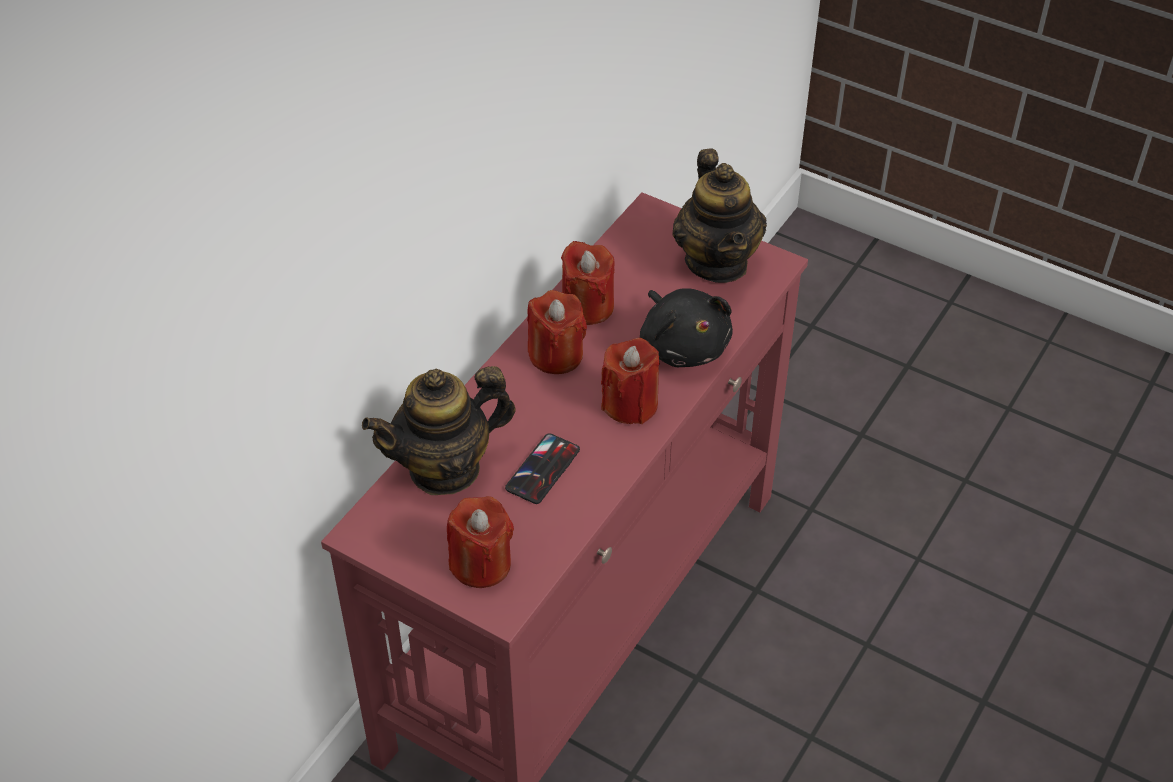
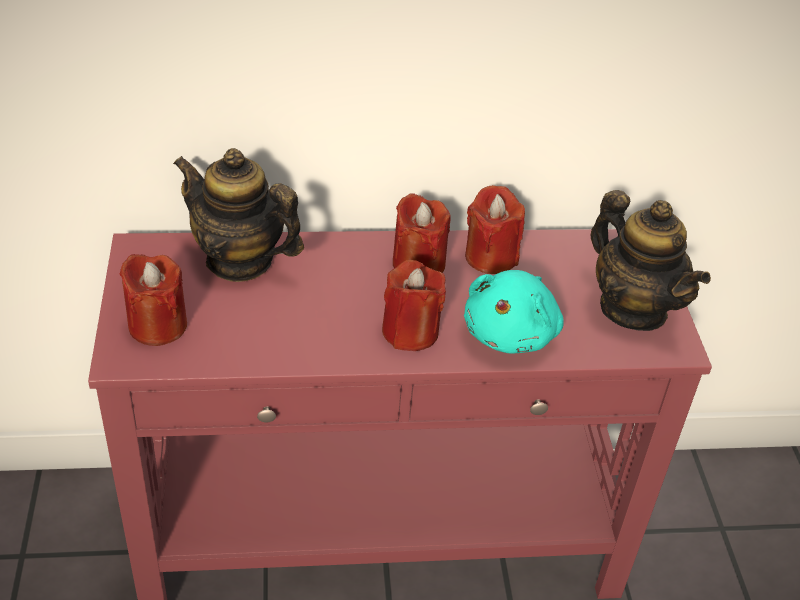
camera: 50 degrees right, 5 degrees down
(543, 469) = (288, 314): phone -> none
(683, 345) = (512, 333): black plush toy -> turquoise plush toy
(717, 262) = (633, 309): teapot -> teapot turned 75 degrees counterclockwise

